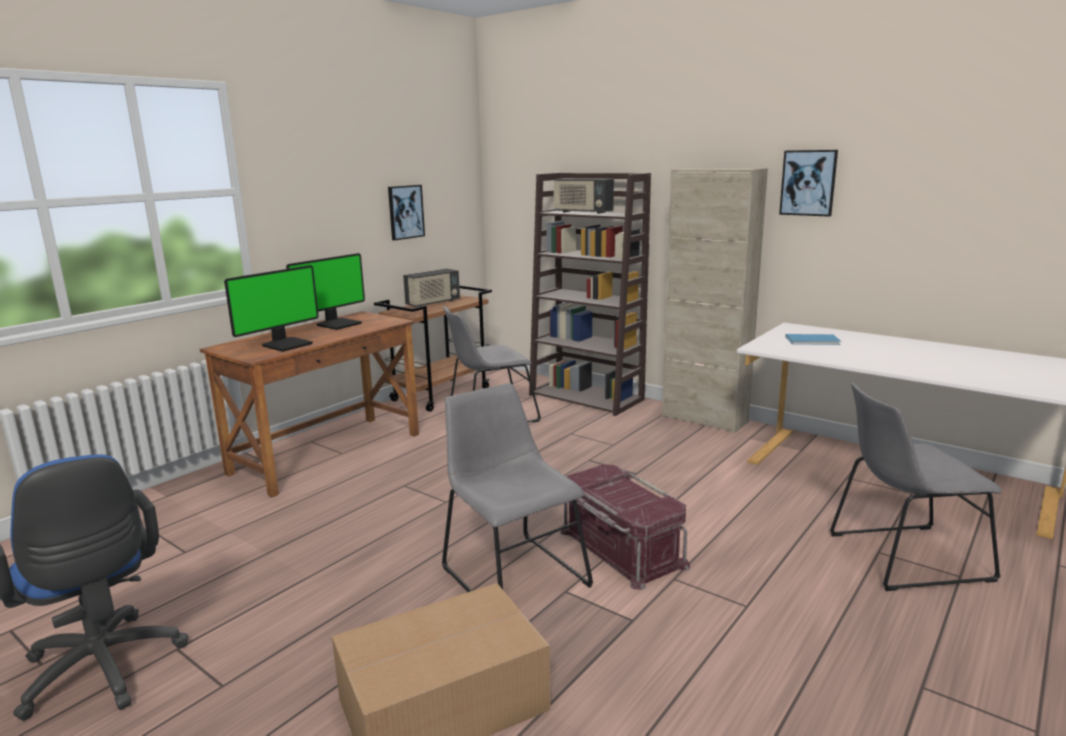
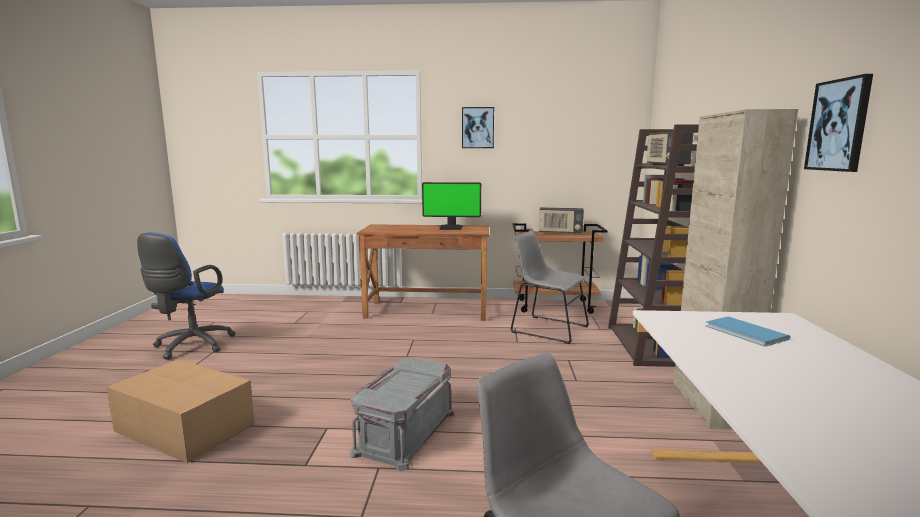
camera: 55 degrees right, 5 degrees down
(286, 344) = (397, 230): monitor -> none
(405, 212) = (555, 160): picture -> picture (478, 127)
(512, 573) = (335, 403): grey chair -> none
(620, 548) = (404, 431): red storage box -> grey storage box

